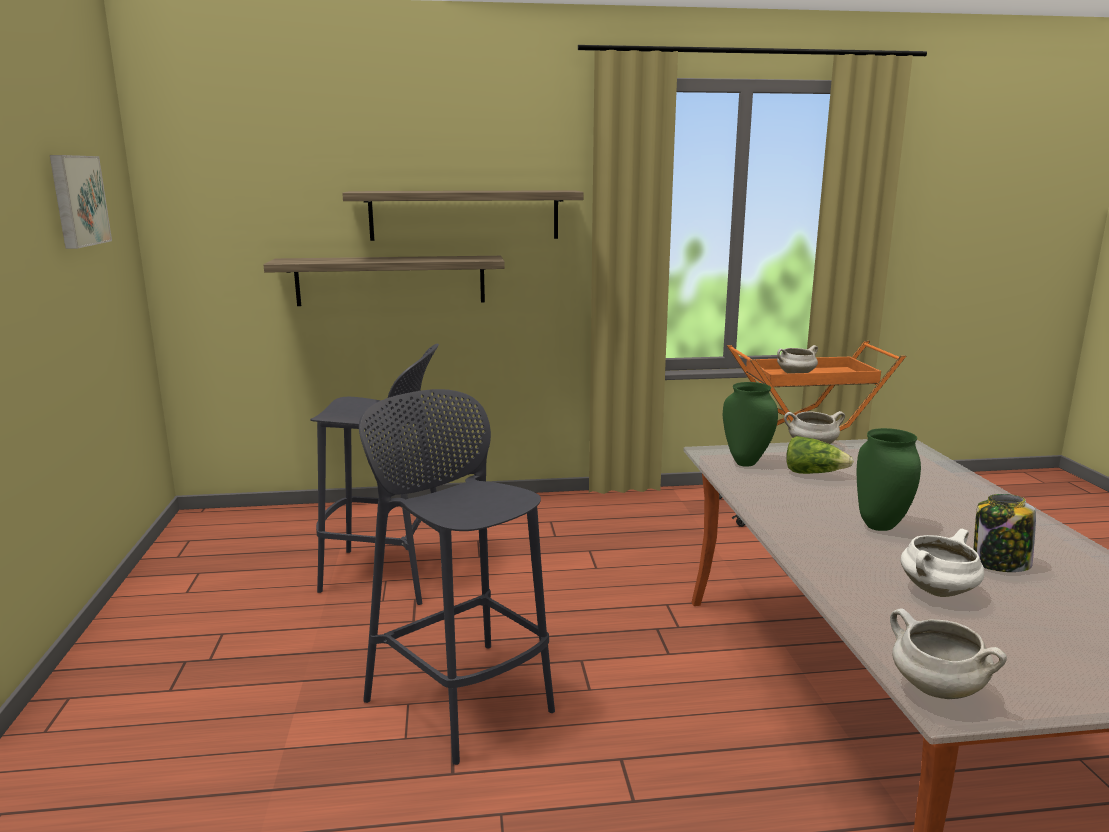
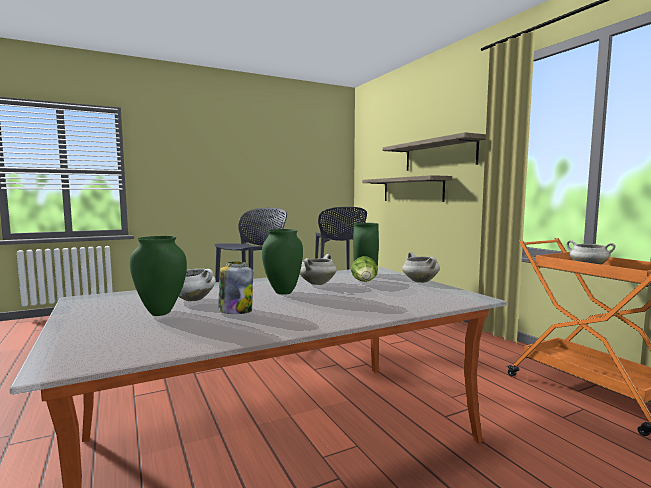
camera: 70 degrees right, 10 degrees down
(77, 200) = (308, 155): picture -> none
(935, 689) = (93, 297): white cooking pot -> white cooking pot (317, 283)
(1025, 616) = (161, 312): none -> green vase

